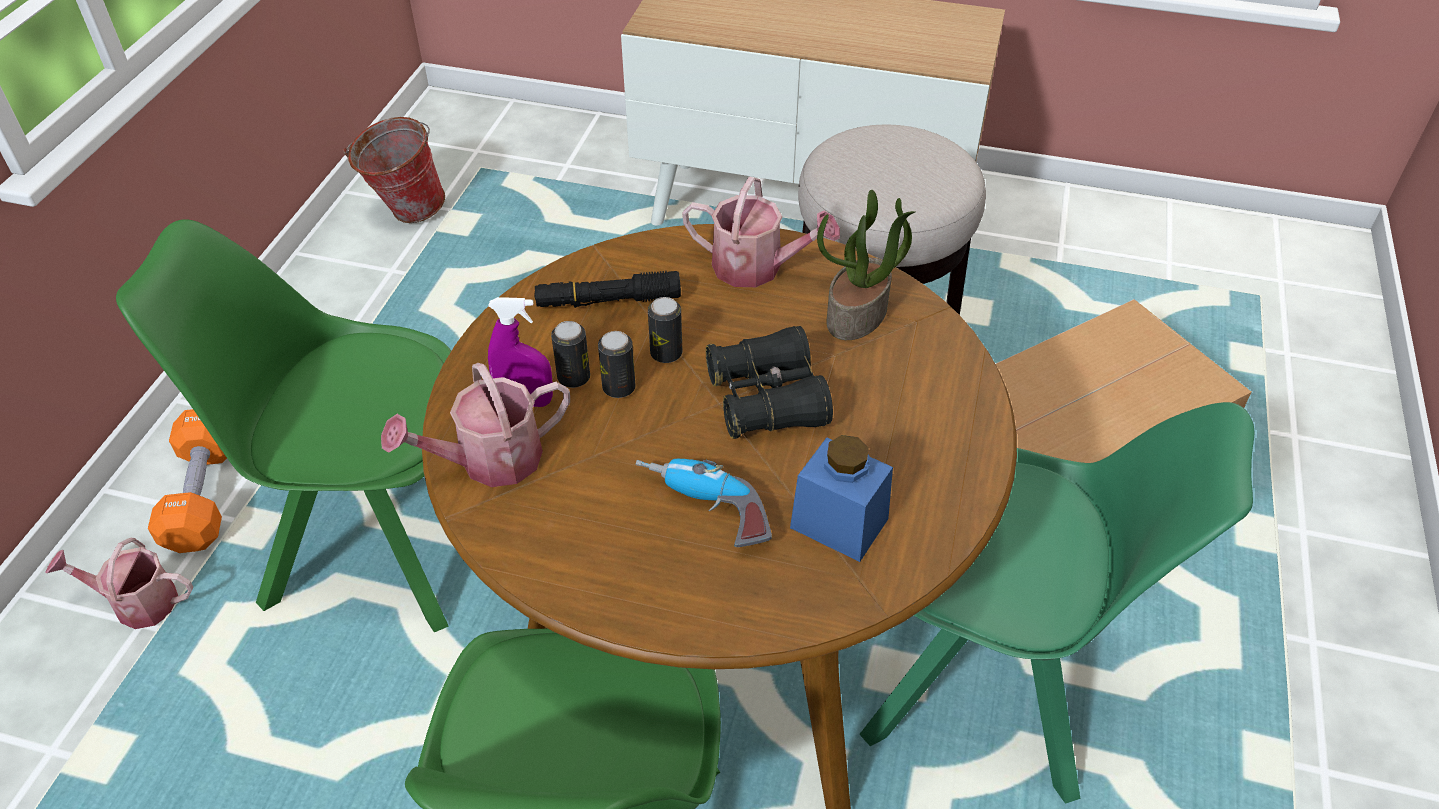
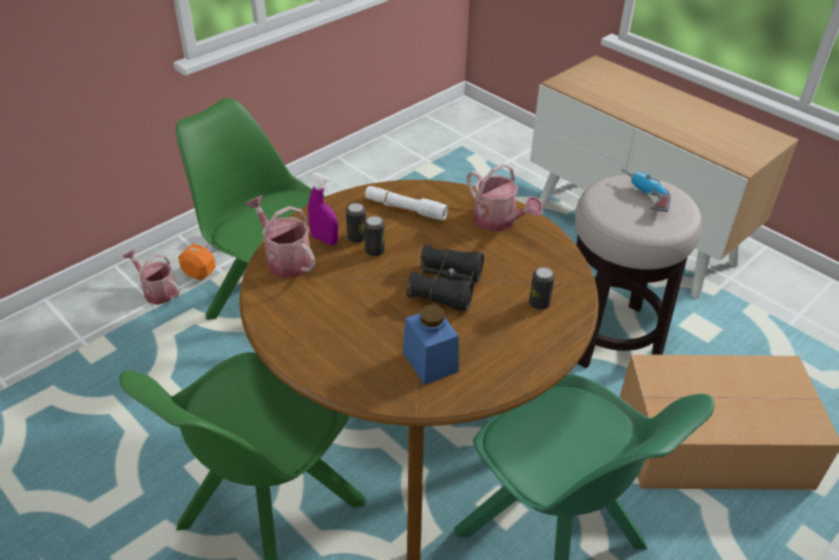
camera: 30 degrees right, 5 degrees down
(405, 212) = (406, 155): bucket -> none
(489, 461) = (284, 259): watering can -> watering can turned 45 degrees clockwise
(608, 301) = (405, 209): black flashlight -> white flashlight
(666, 353) = (412, 245): can -> can (539, 303)
(703, 510) = (366, 325): power drill -> power drill (643, 197)
(857, 315) = (534, 266): potted plant -> none

